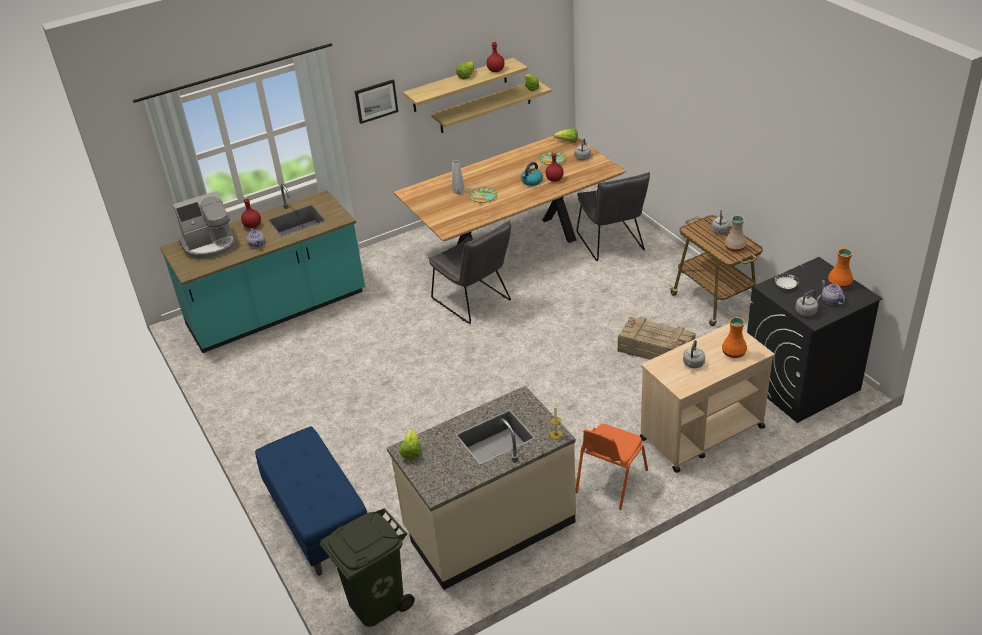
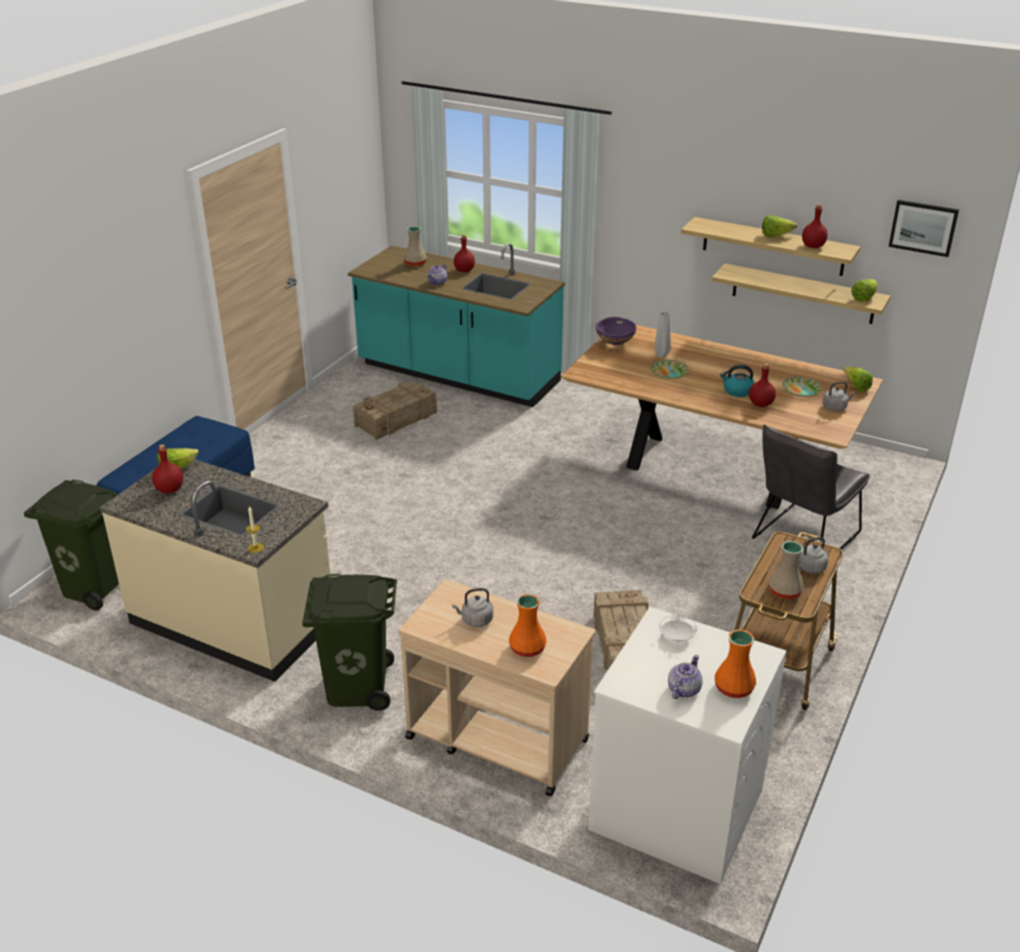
camera: 55 degrees right, 5 degrees down
(210, 244) = (416, 264): coffee machine -> beige vase
(306, 362) = (397, 419): none -> crate
(376, 101) = (658, 211): picture -> picture (923, 227)
(423, 203) = (614, 343): none -> purple bowl
(439, 462) = (170, 489): none -> red bottle
(474, 302) = (584, 480): grey chair -> none
(610, 481) = (357, 686): orange chair -> green trash can
(800, 384) = (675, 809): black washing machine -> white washing machine
(806, 311) = (634, 672): grey kettle -> none

